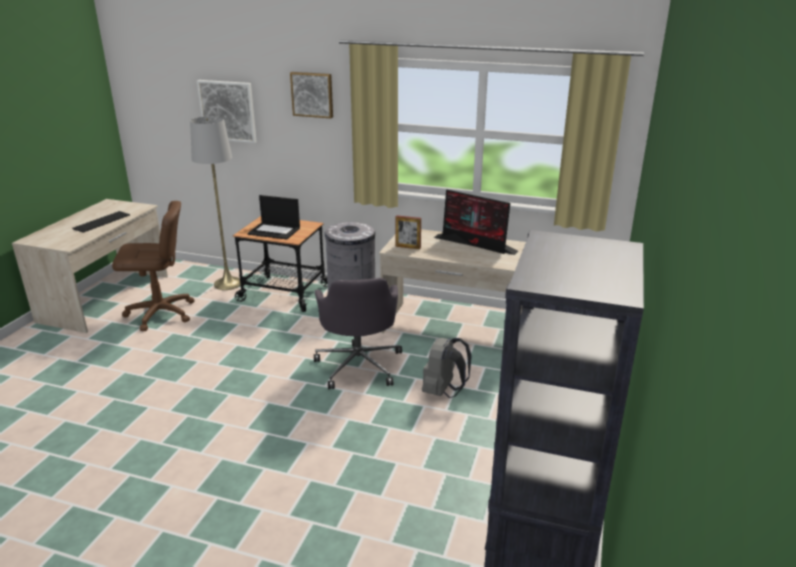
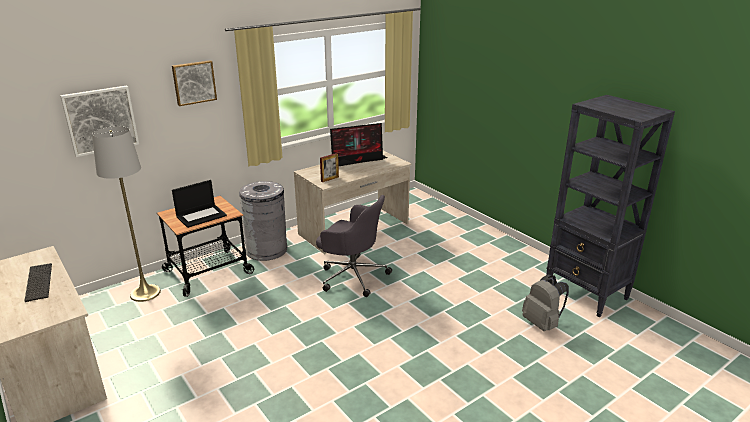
camera: 55 degrees left, 0 degrees up
(160, 314) = (141, 343): brown office chair -> none
(443, 392) = (417, 259): grey backpack -> grey backpack (542, 323)

